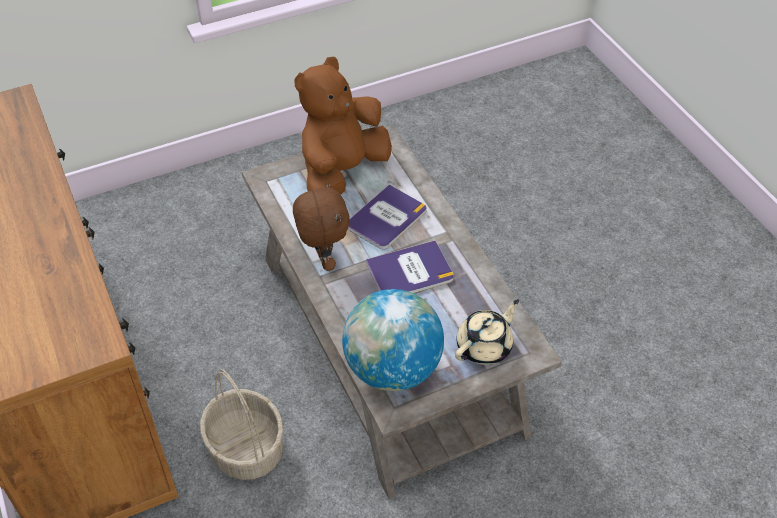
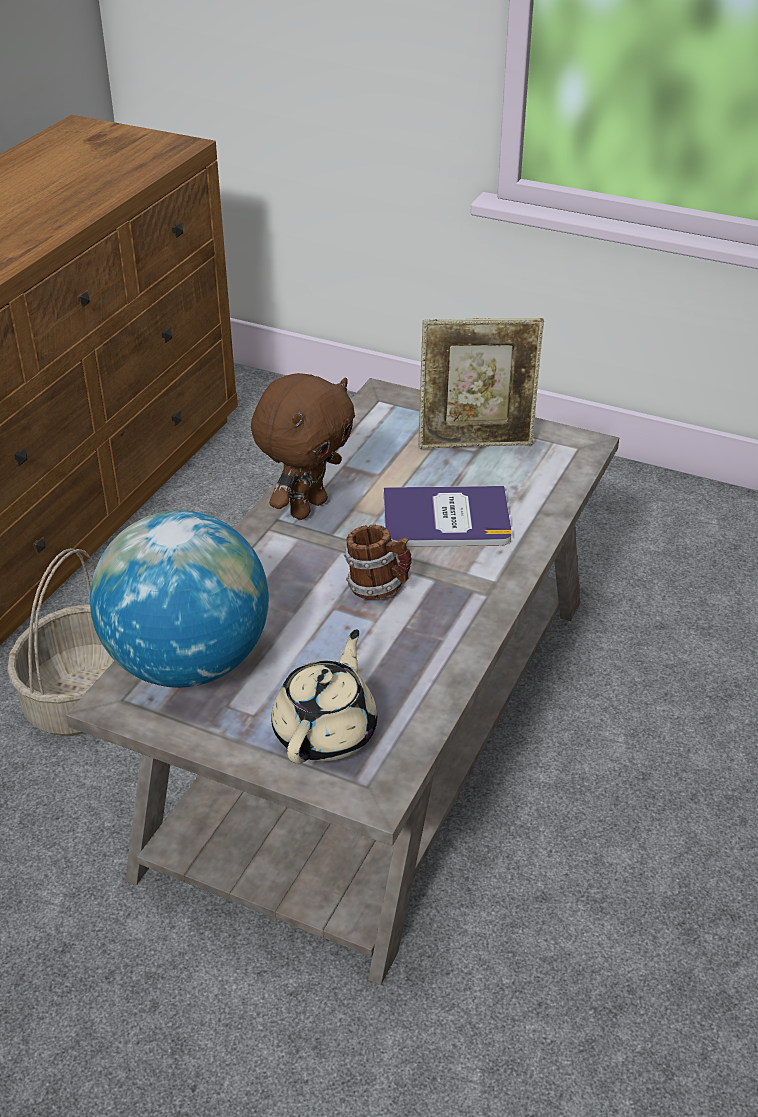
camera: 50 degrees right, 10 degrees down
(342, 171) = (476, 443): brown plush toy -> picture frame
(410, 271) = (378, 587): book -> mug
(485, 346) = (326, 731): beige teapot -> beige teapot turned 75 degrees counterclockwise

